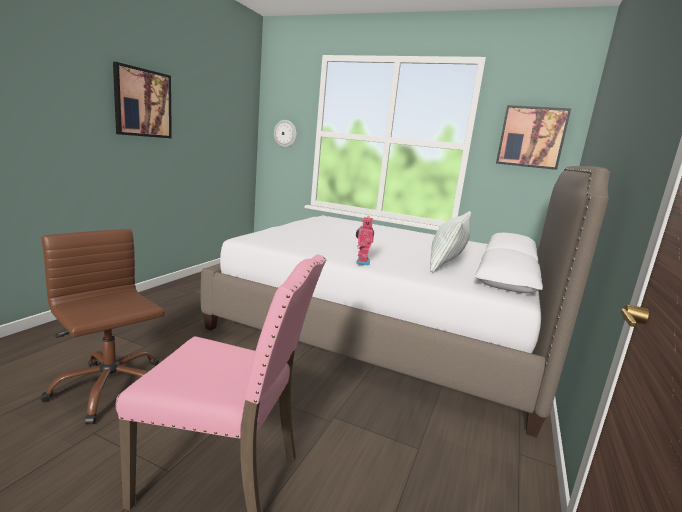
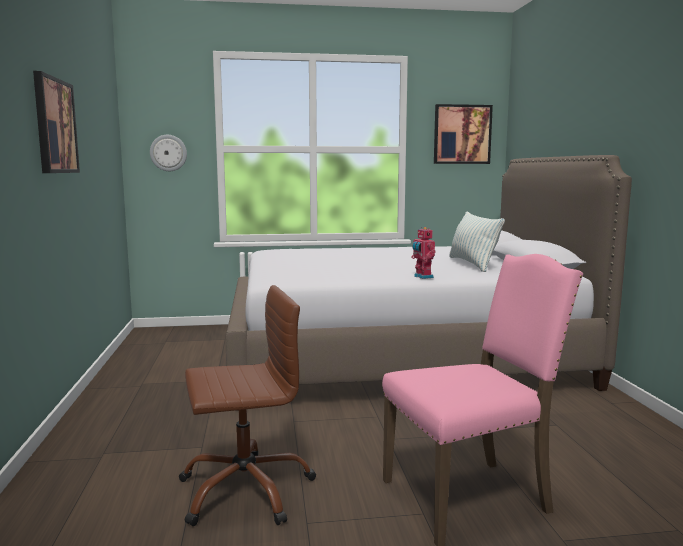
camera: 30 degrees left, 5 degrees down
(110, 388) = (245, 489): brown office chair -> brown office chair turned 150 degrees clockwise

